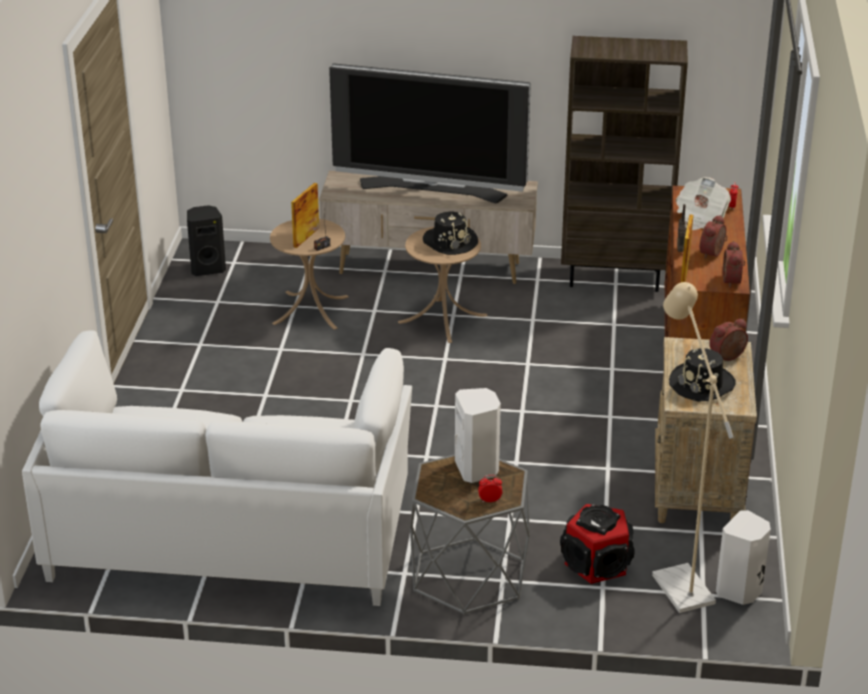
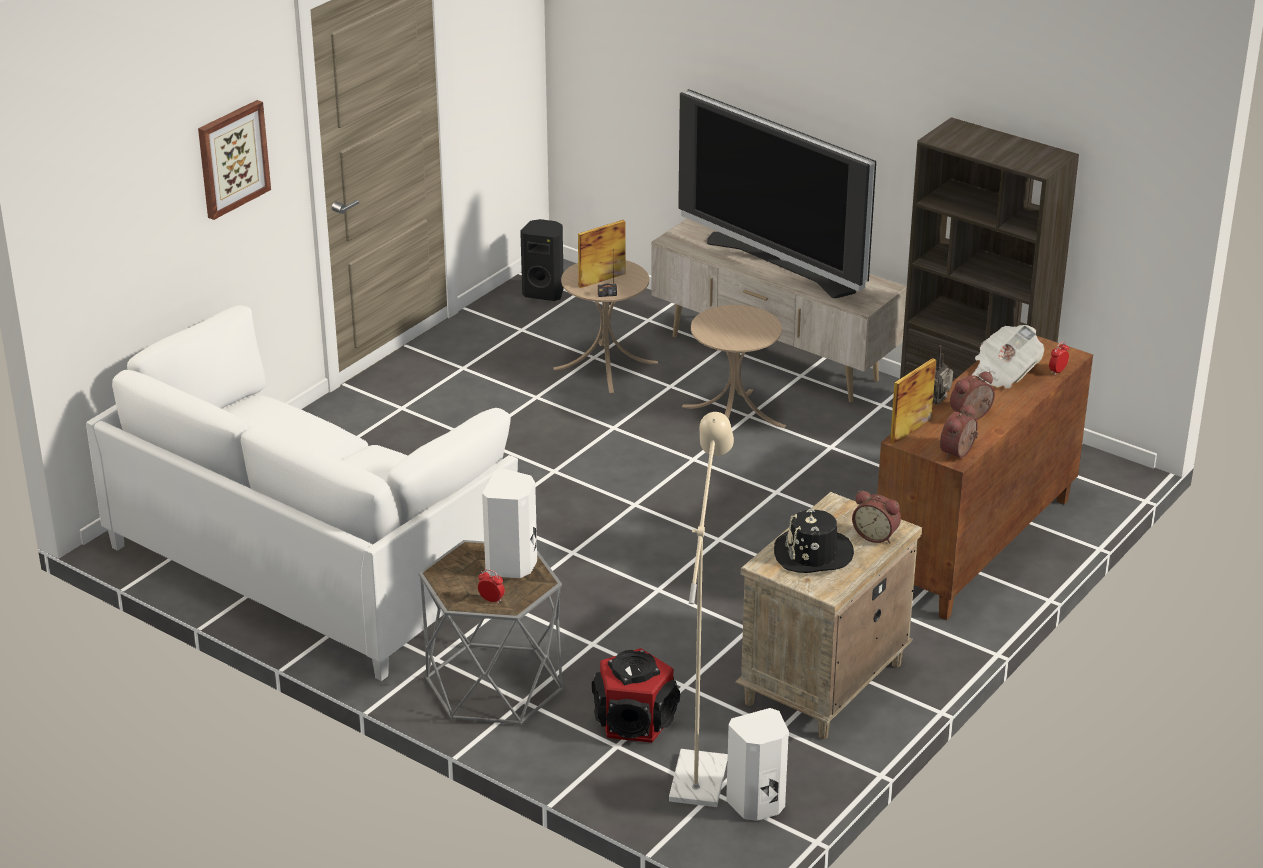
camera: 30 degrees right, 0 degrees up
(51, 200) = (232, 158): none -> picture
(450, 242) = (745, 327): black hat -> none
(728, 357) = (876, 535): alarm clock -> alarm clock turned 150 degrees counterclockwise

